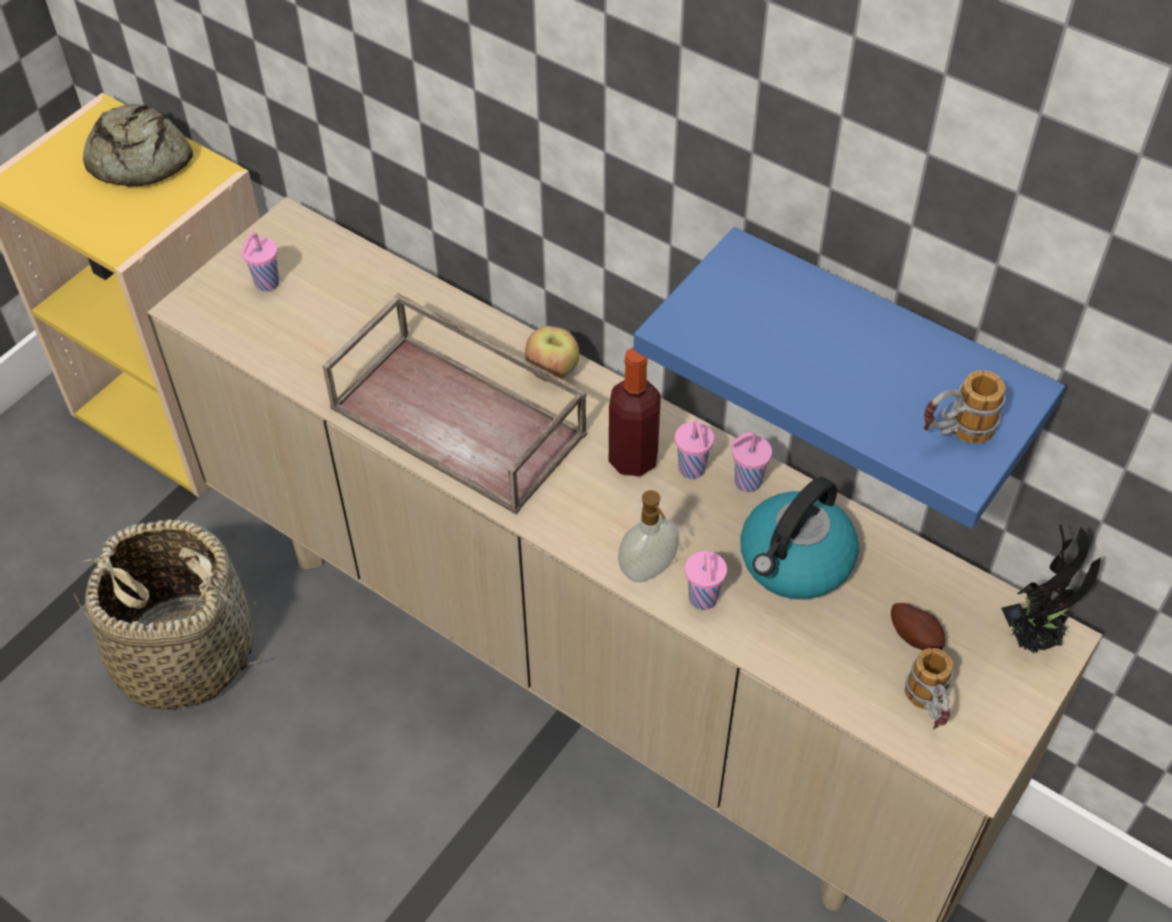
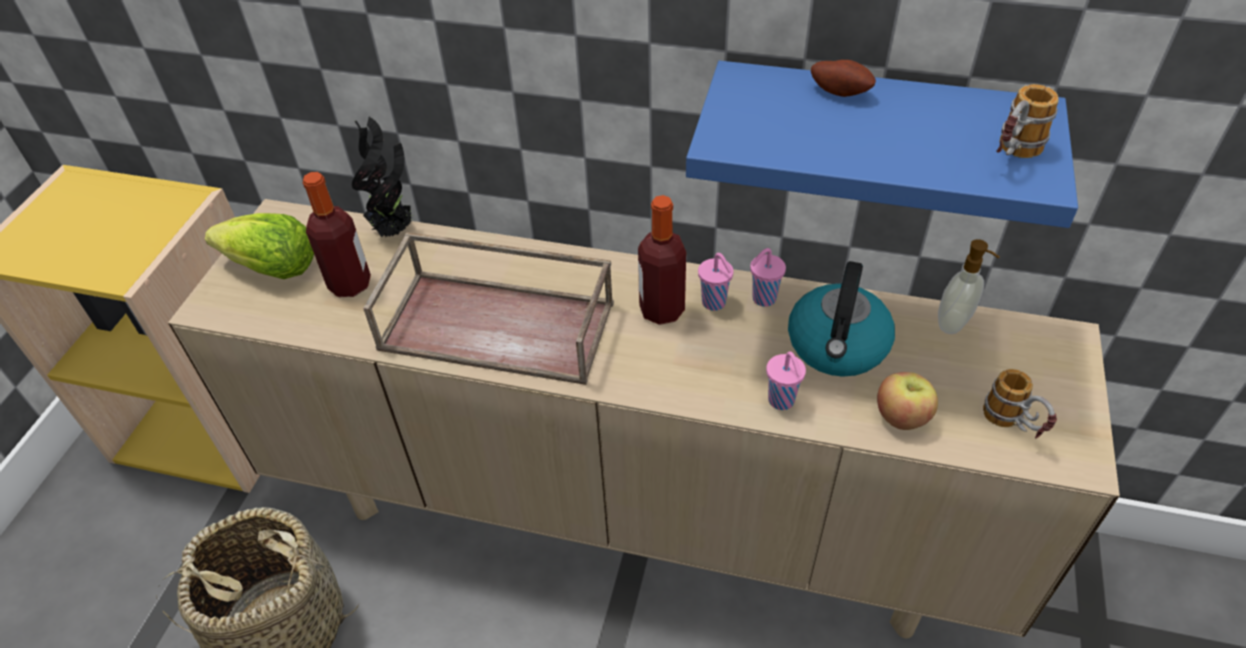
camera: 20 degrees left, 5 degrees down
(137, 159) = (114, 205): bread -> none
(266, 284) = (273, 269): pink cup -> lettuce
(333, 326) = (350, 284): none -> bottle
(552, 370) = (559, 263): apple -> apple (902, 417)
(649, 570) = (724, 393): soap dispenser -> soap dispenser (954, 323)
(915, 636) = (966, 372): potato -> potato (840, 91)
(1033, 637) = (1052, 342): potted plant -> potted plant (395, 231)

